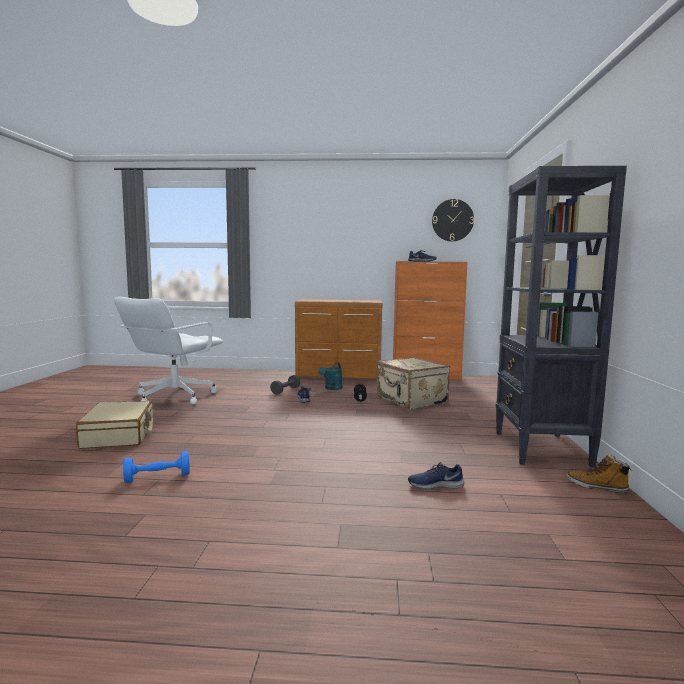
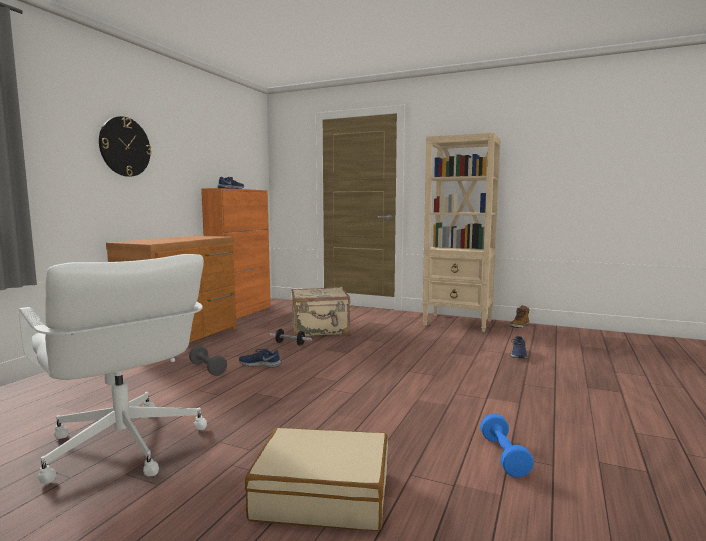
camera: 70 degrees left, 0 degrees up
(331, 388) = (232, 348): turquoise watering can -> none
(452, 220) = (238, 146): wall clock -> wall clock (125, 147)
(541, 449) = (458, 323): black bookcase -> beige bookcase

